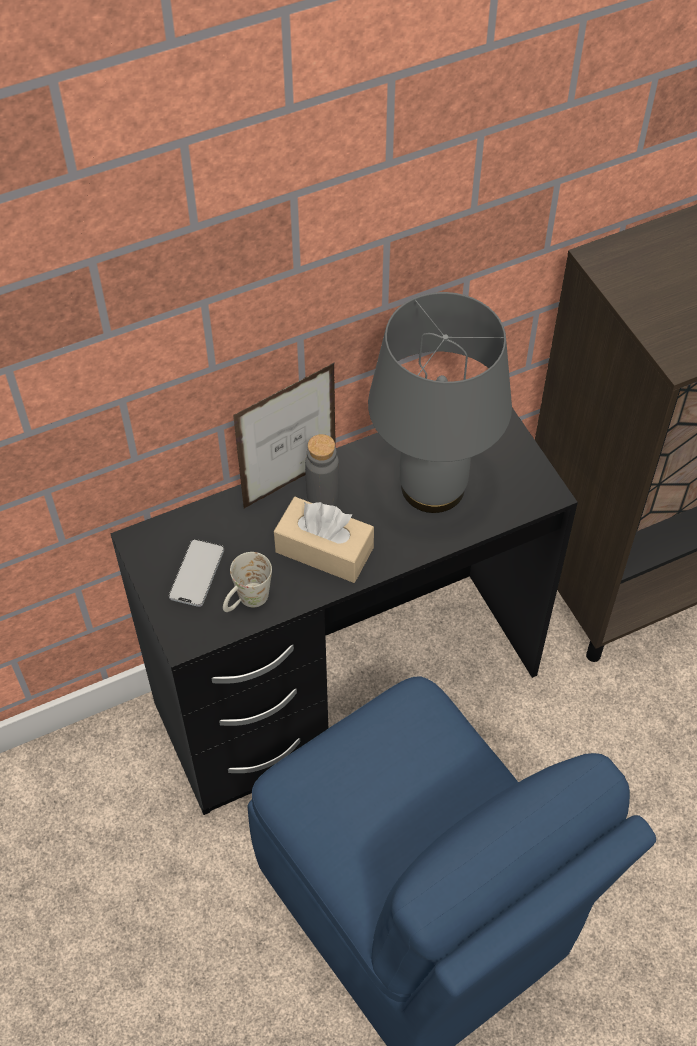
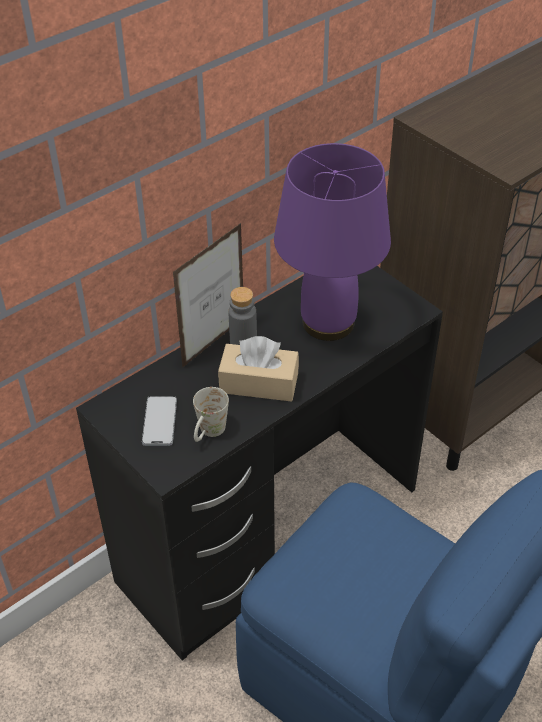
camera: 15 degrees left, 10 degrees down
(431, 486) = (327, 322): grey table lamp -> purple table lamp

